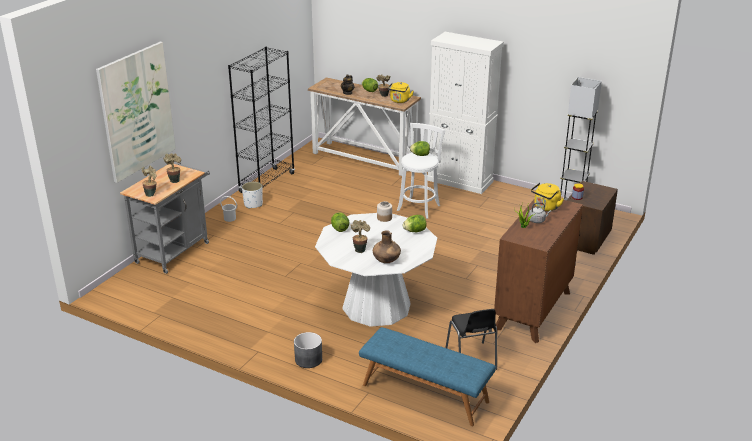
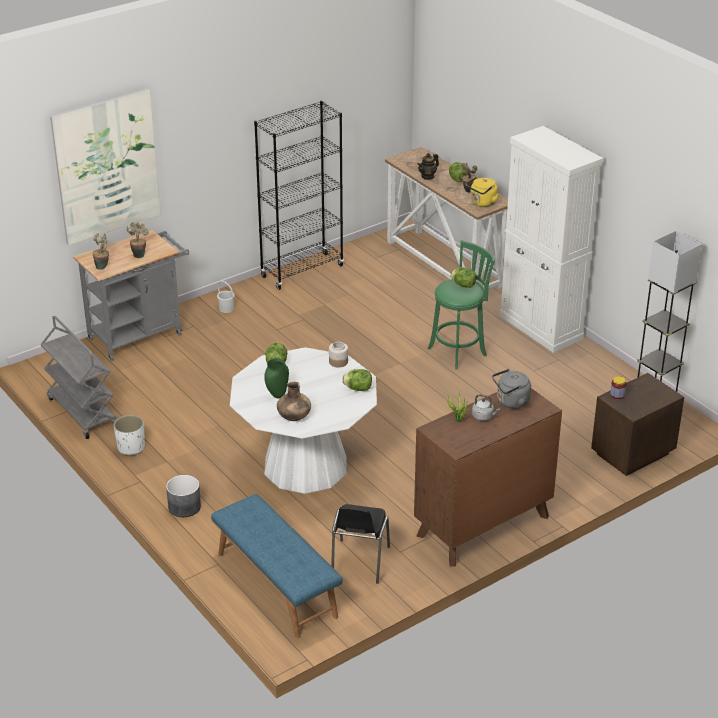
camera: 25 degrees right, 5 degrees up
(170, 315) = (81, 412): none -> grey cart
(253, 204) = (265, 297): white planter -> white planter (131, 448)
(360, 249) = (277, 395): potted plant -> green vase
(419, 207) = (459, 351): white stool -> green stool
(545, 207) = (511, 402): yellow kettle -> grey kettle

